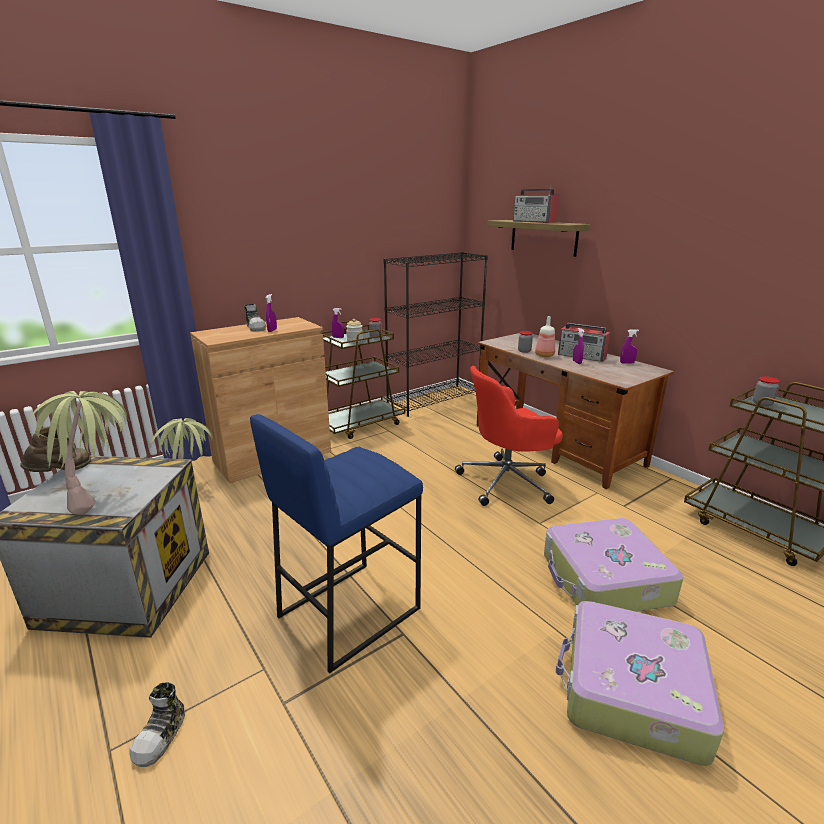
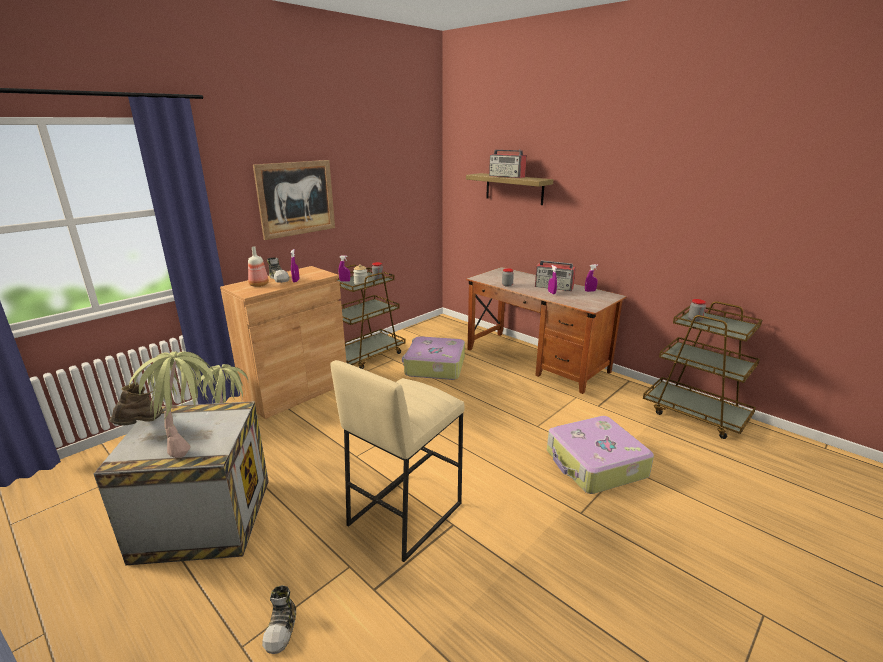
camera: 10 degrees left, 0 degrees up
(285, 240) = (296, 198): none -> picture
(348, 611) = (404, 513): blue stool -> beige stool
(434, 399) = (425, 328): black bookcase -> none
(507, 482) = (504, 395): red office chair -> none
(543, 355) = (524, 288): bottle -> bottle (258, 285)
(631, 691) = (629, 541): suitcase -> suitcase (434, 366)

